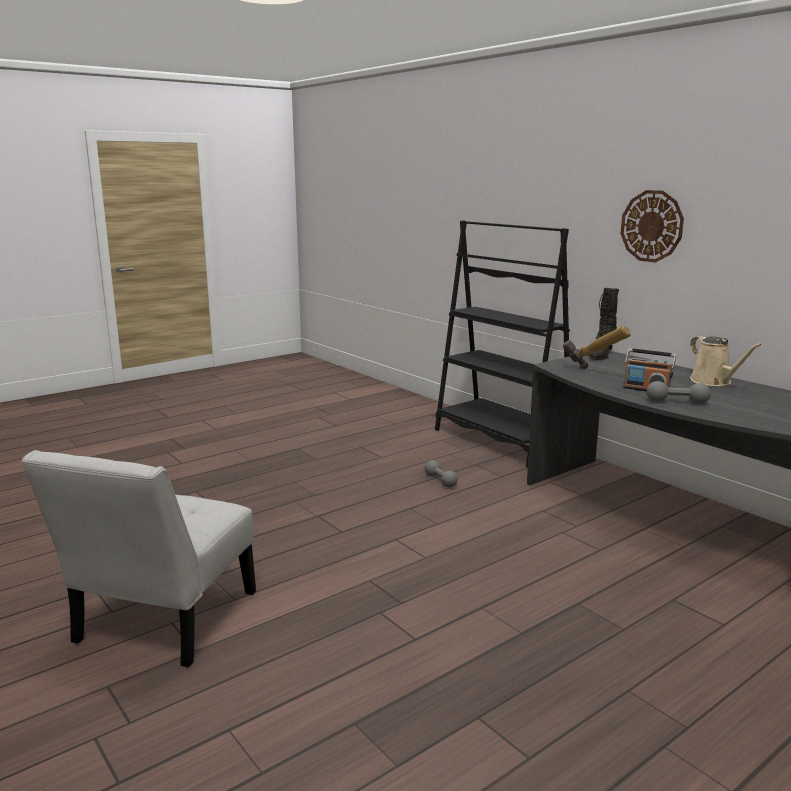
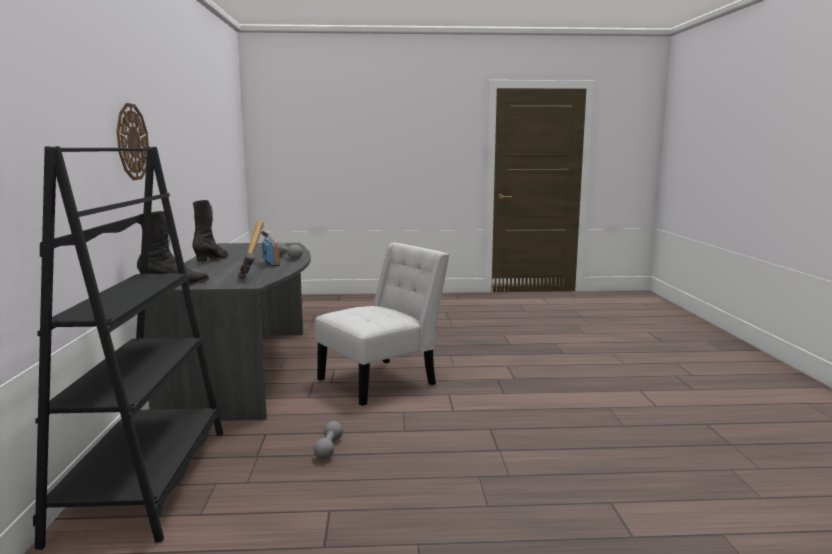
camera: 145 degrees left, 5 degrees down
(161, 622) = (664, 408): white chair -> white chair (382, 380)
(713, 382) = (213, 260): beige watering can -> black boot

